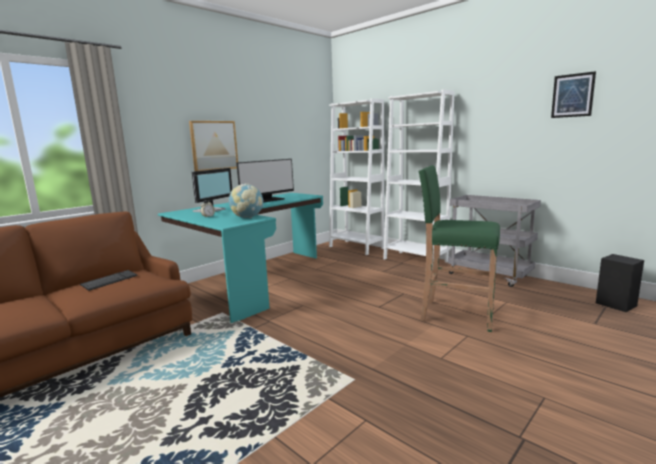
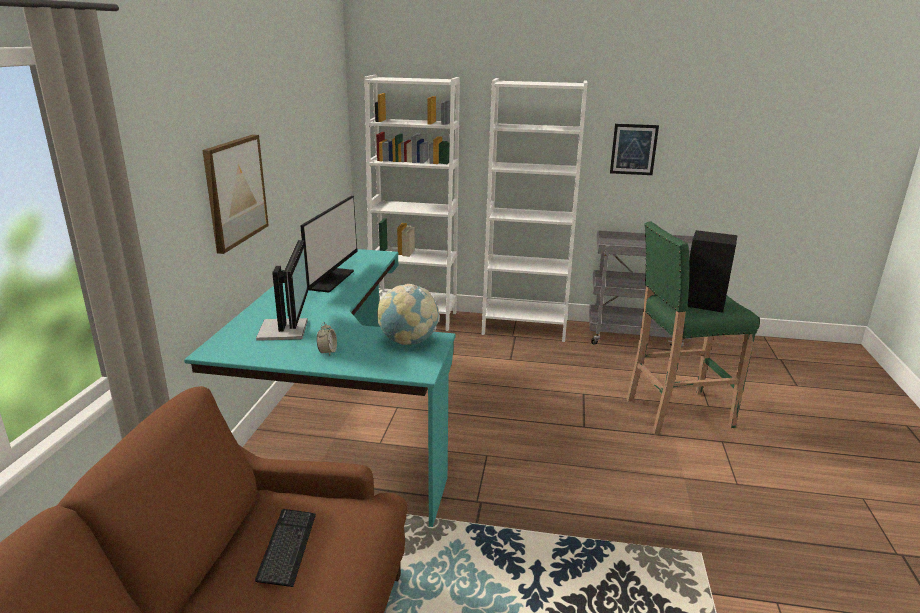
camera: 35 degrees left, 10 degrees up
(572, 95) = (743, 107): picture -> picture (633, 149)
(617, 305) = (785, 353): black speaker -> black speaker (704, 303)

